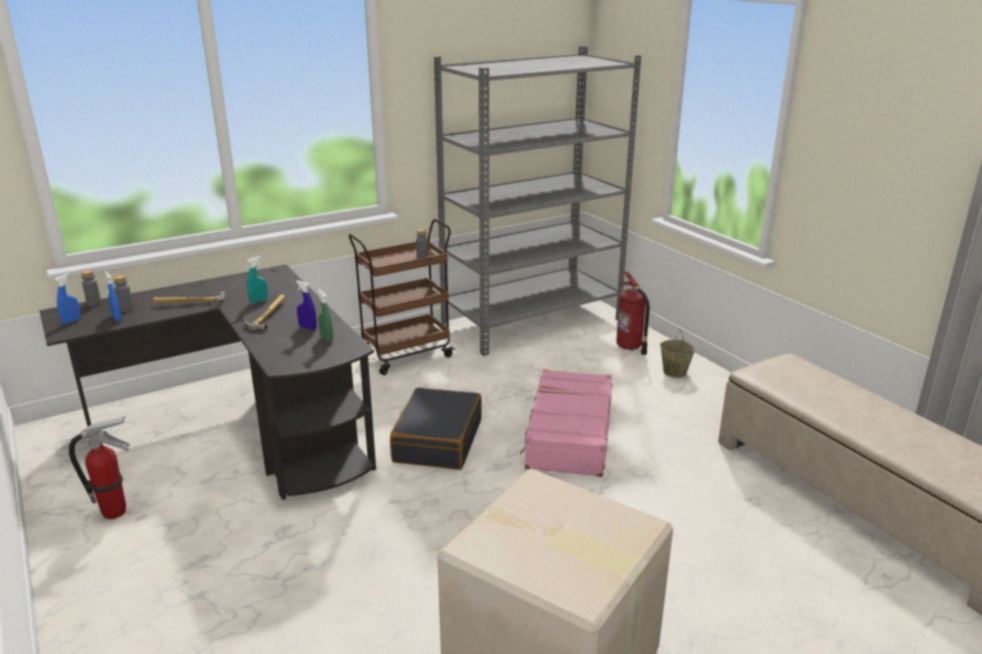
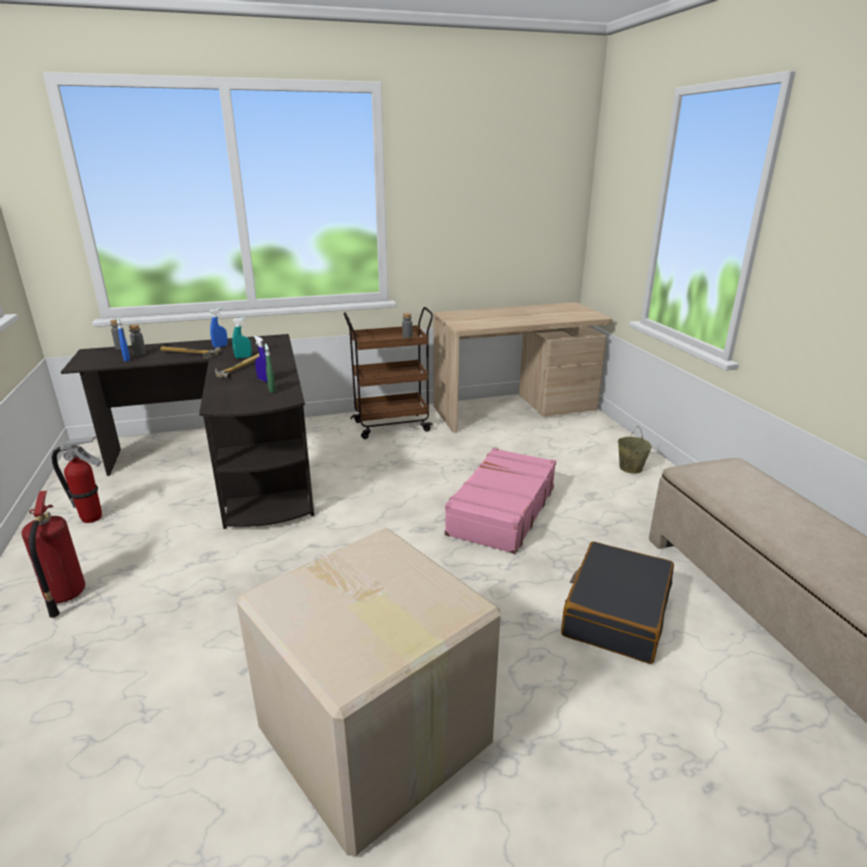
camera: 15 degrees right, 0 degrees up
(72, 321) = (93, 358): blue spray bottle -> blue spray bottle (220, 346)
(437, 441) = (379, 499): black suitcase -> black suitcase (615, 613)
(531, 320) = (514, 410): grey bookcase -> beige desk
(630, 347) = (595, 441): fire extinguisher -> fire extinguisher (64, 596)

